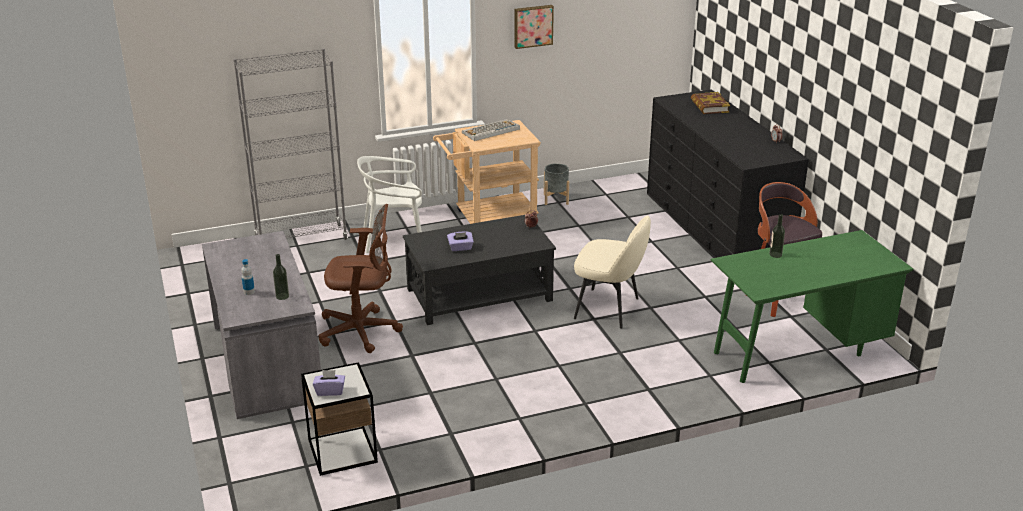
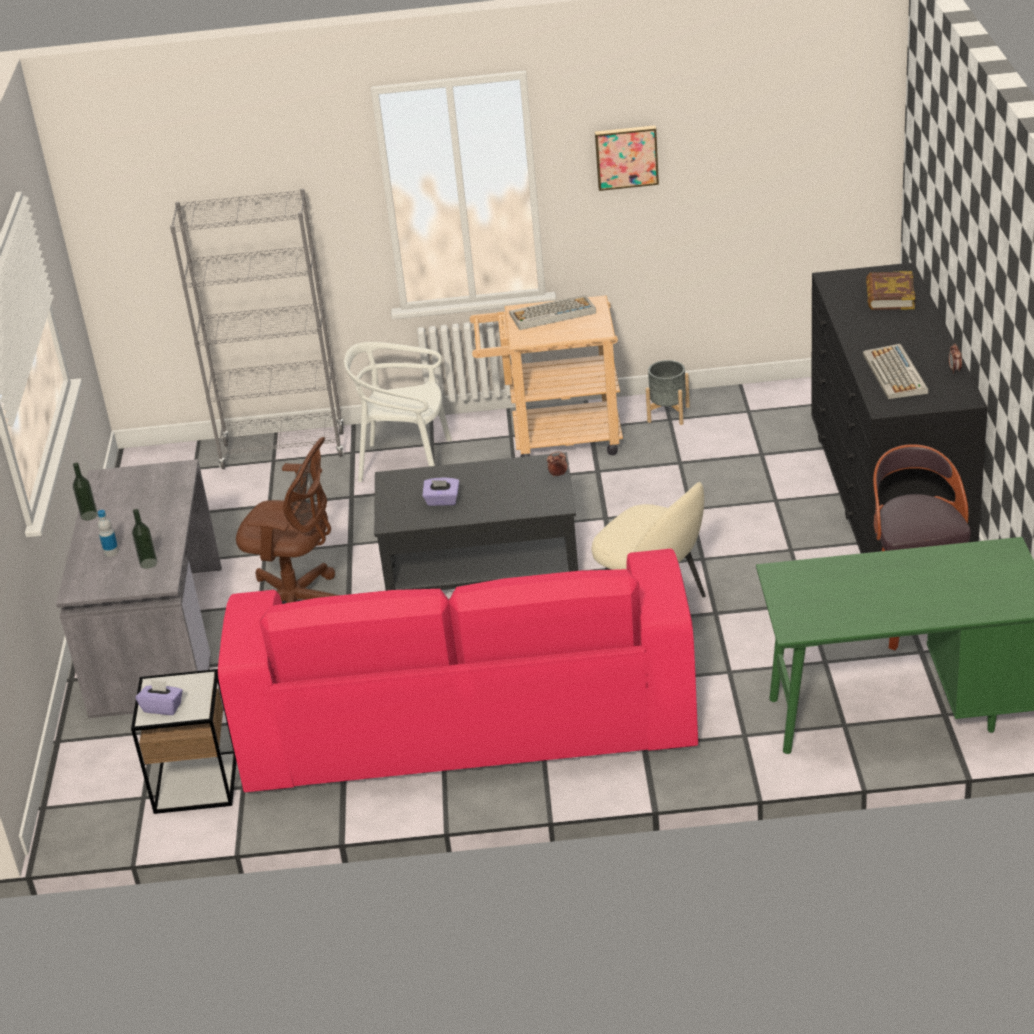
camera: 20 degrees right, 5 degrees up
(522, 391) = (468, 725): none -> pink sofa
(742, 145) = (895, 374): none -> keyboard
(775, 254) = (857, 568): bottle -> bottle (89, 515)

